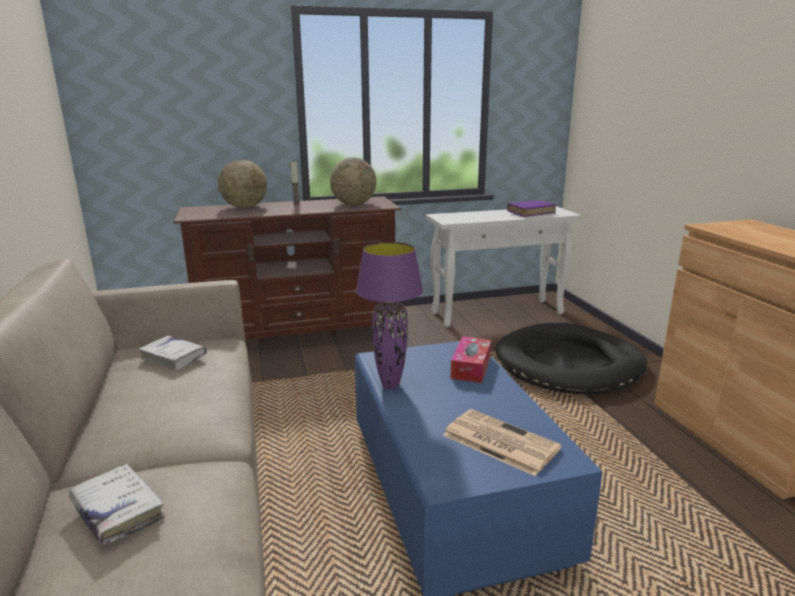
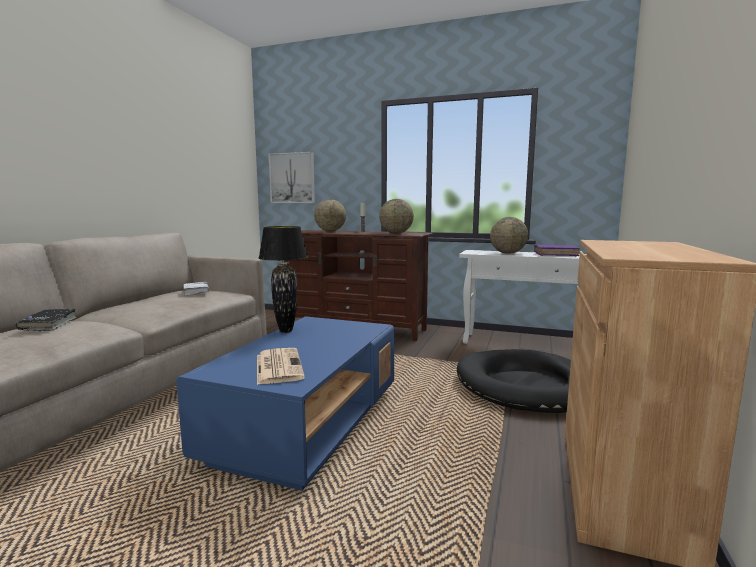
camera: 35 degrees right, 10 degrees down
(117, 511) = (48, 325): white book -> black book
(141, 121) = (292, 178): none -> picture
(389, 385) = (285, 331): purple table lamp -> black table lamp
(471, 367) = (352, 335): tissue box -> none
(483, 216) = (507, 253): none -> globe

